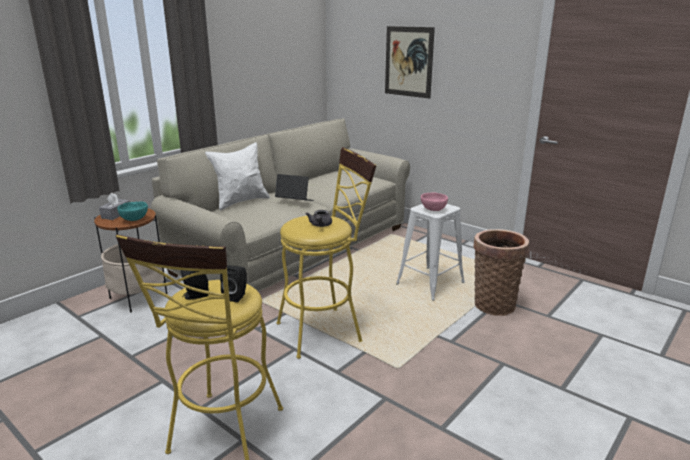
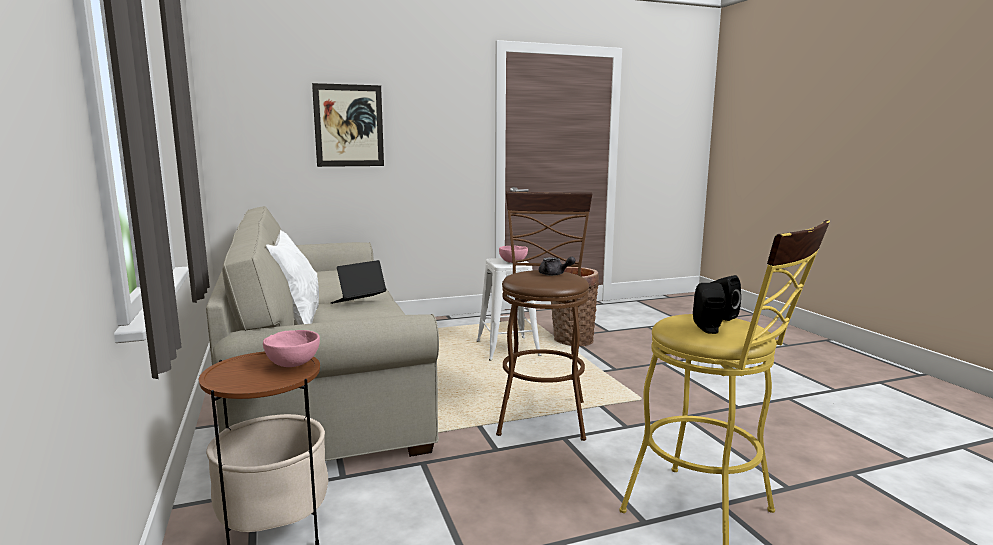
camera: 60 degrees left, 10 degrees down
(116, 214) = (236, 374): grey tissue box -> none
(135, 219) = (293, 364): turquoise bowl -> pink bowl
(325, 330) = (542, 413): yellow stool -> brown stool

